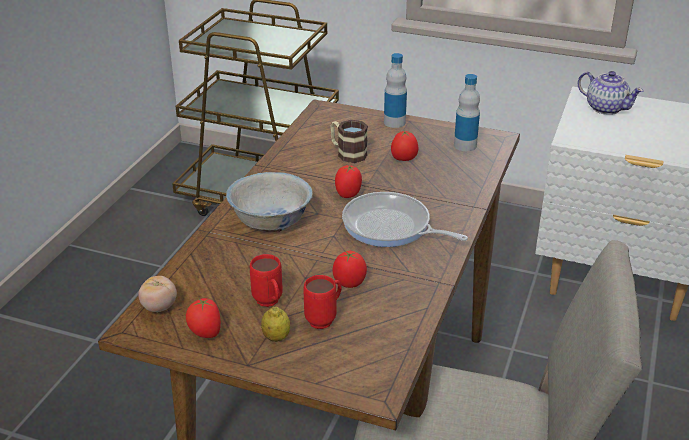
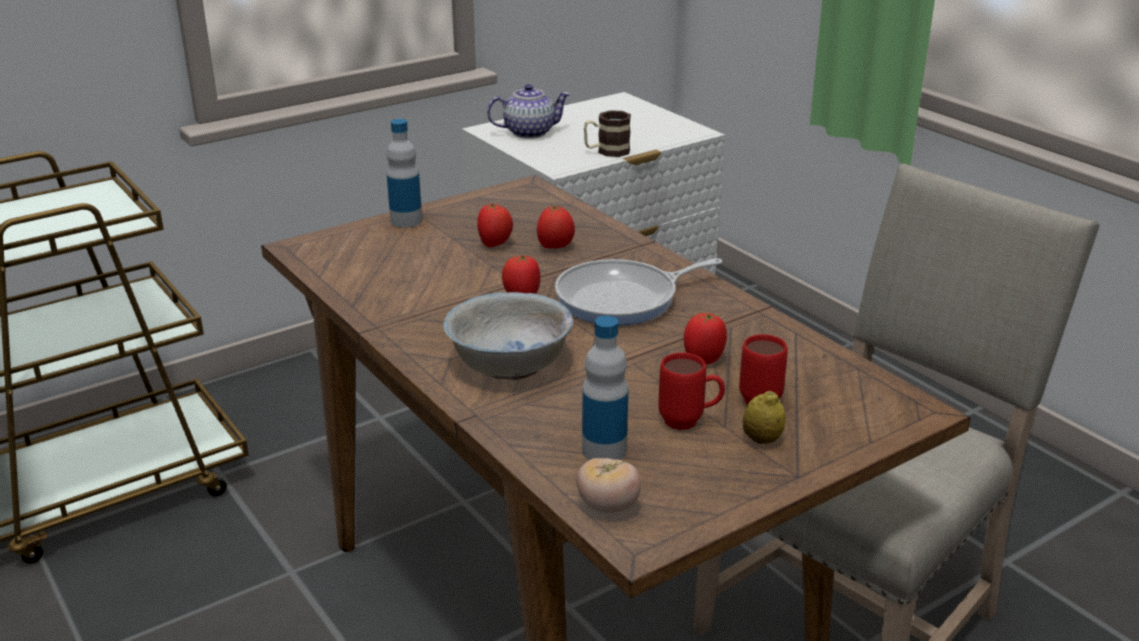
camera: 55 degrees left, 5 degrees down
(205, 333) = (705, 487): tomato -> tomato (555, 247)
(347, 153) = (430, 269): mug -> mug (607, 151)
(465, 145) = (517, 205): bottle -> bottle (604, 450)

